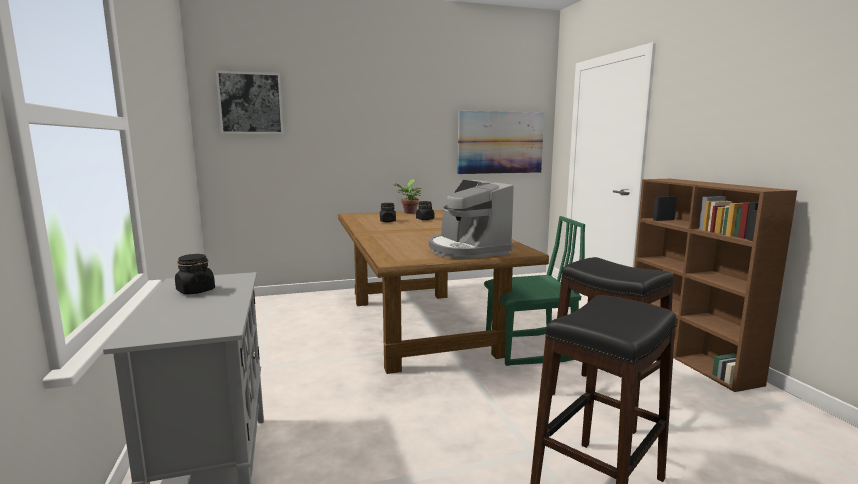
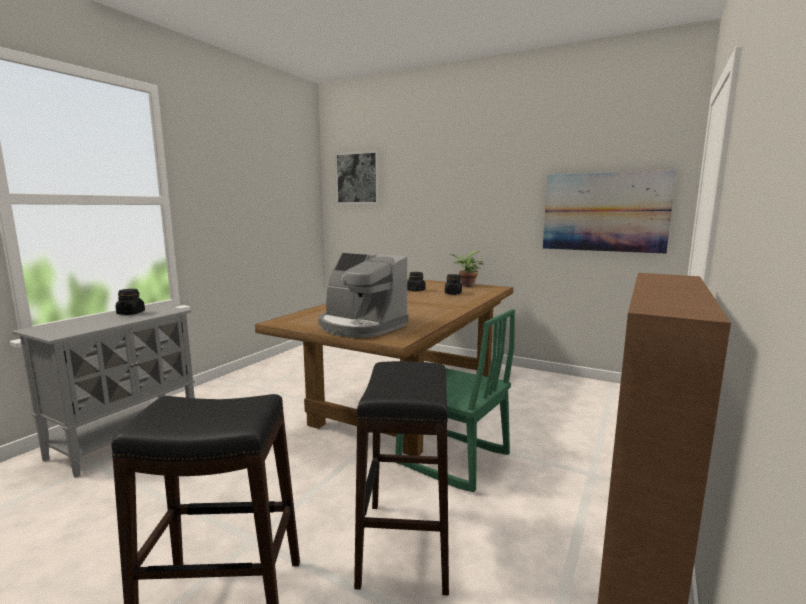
camera: 45 degrees right, 0 degrees up
(467, 250) = (360, 326): coffee machine -> coffee machine turned 75 degrees counterclockwise

